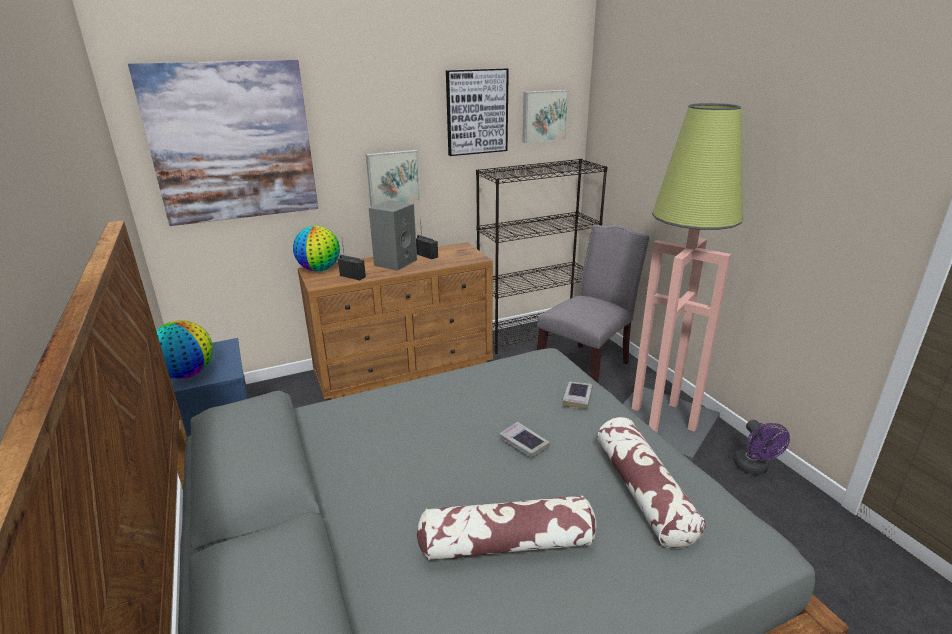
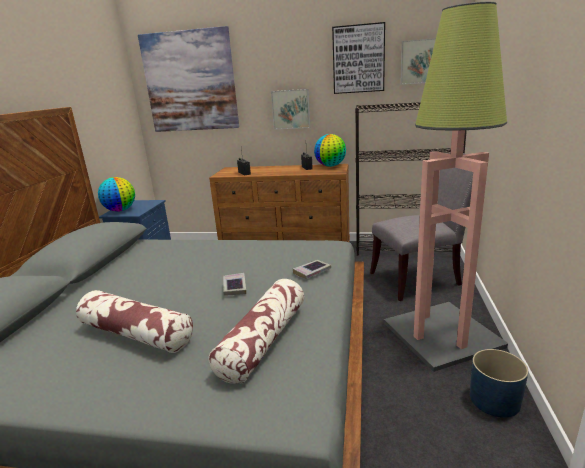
camera: 35 degrees right, 5 degrees down
(319, 269) = (233, 169): globe -> globe (330, 166)
(395, 262) = (281, 169): grey speaker -> none
(753, 468) = (494, 399): purple fan -> blue planter

